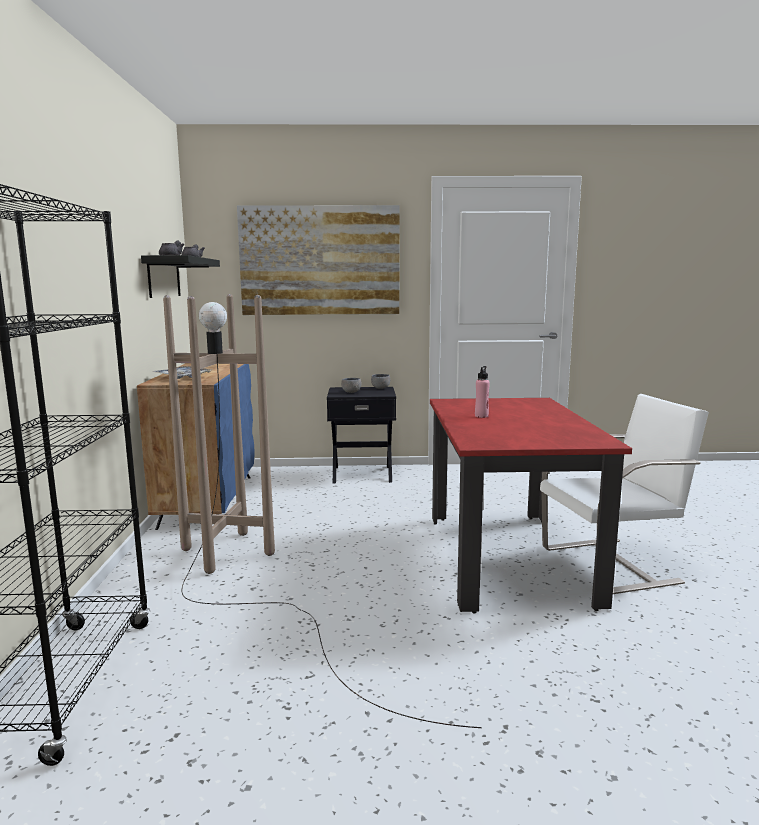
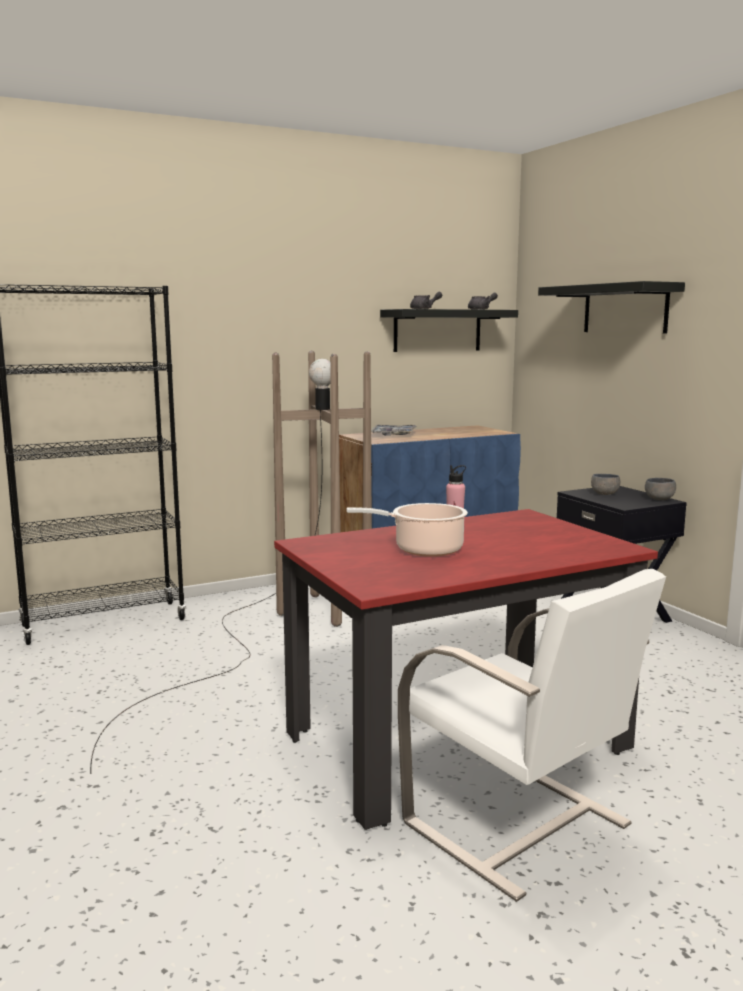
camera: 65 degrees right, 0 degrees up
(320, 261) = (625, 309): picture -> black shelf
(519, 425) = (423, 549): none -> cooking pot

